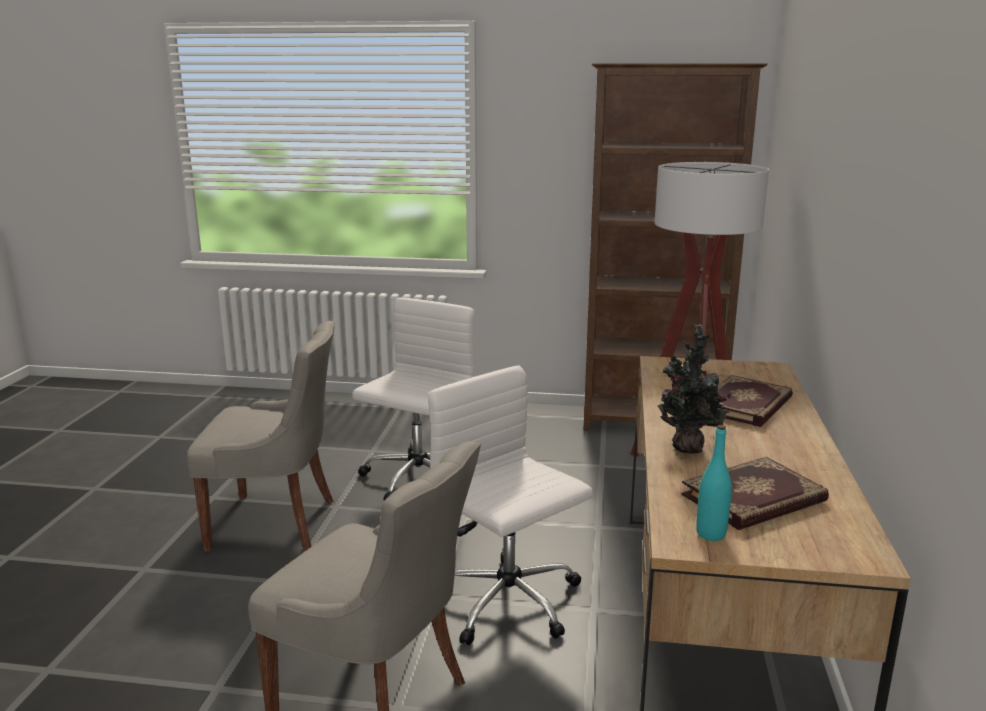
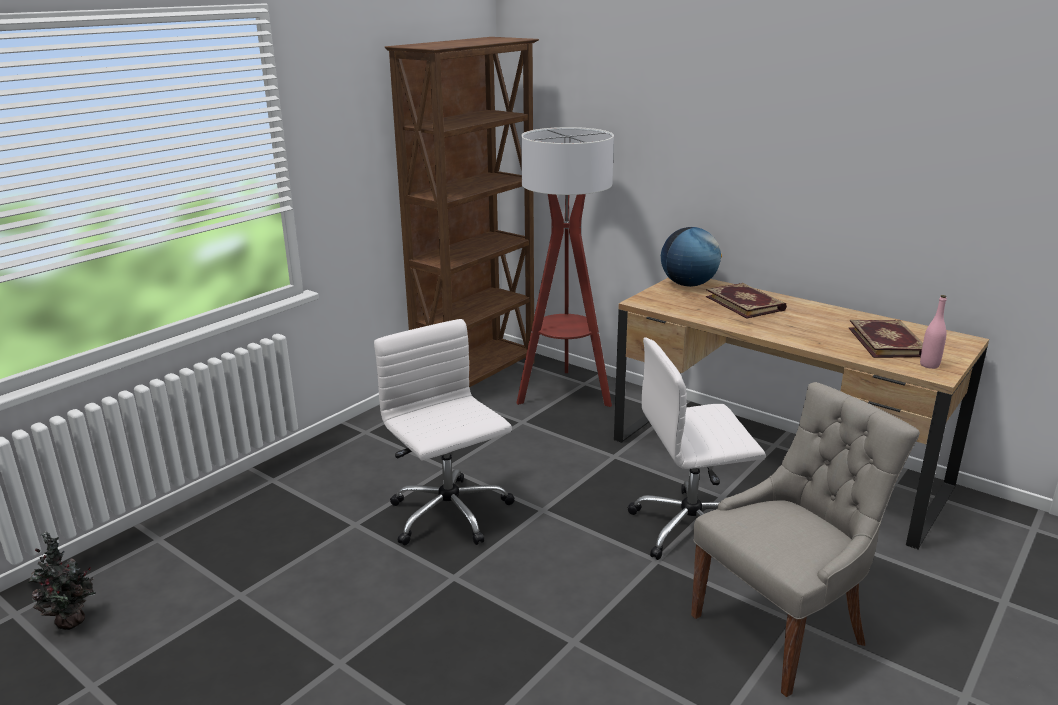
camera: 60 degrees left, 5 degrees up
(276, 523) = (451, 624): grey chair -> none
(689, 449) = (807, 337): potted plant -> potted plant (73, 623)
(711, 534) = (929, 365): turquoise bottle -> pink bottle
(753, 372) = (688, 284): none -> globe

